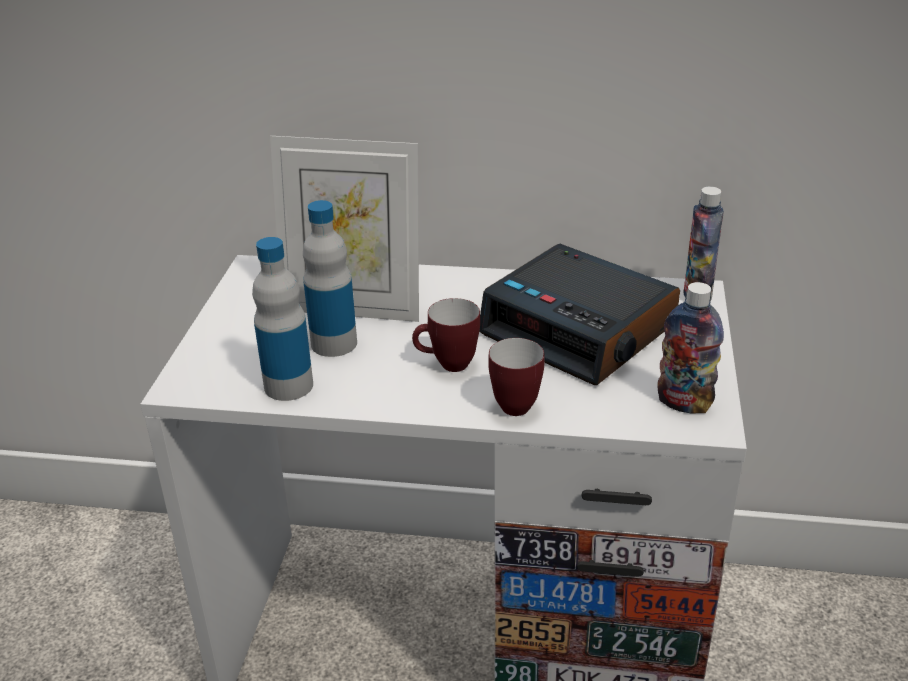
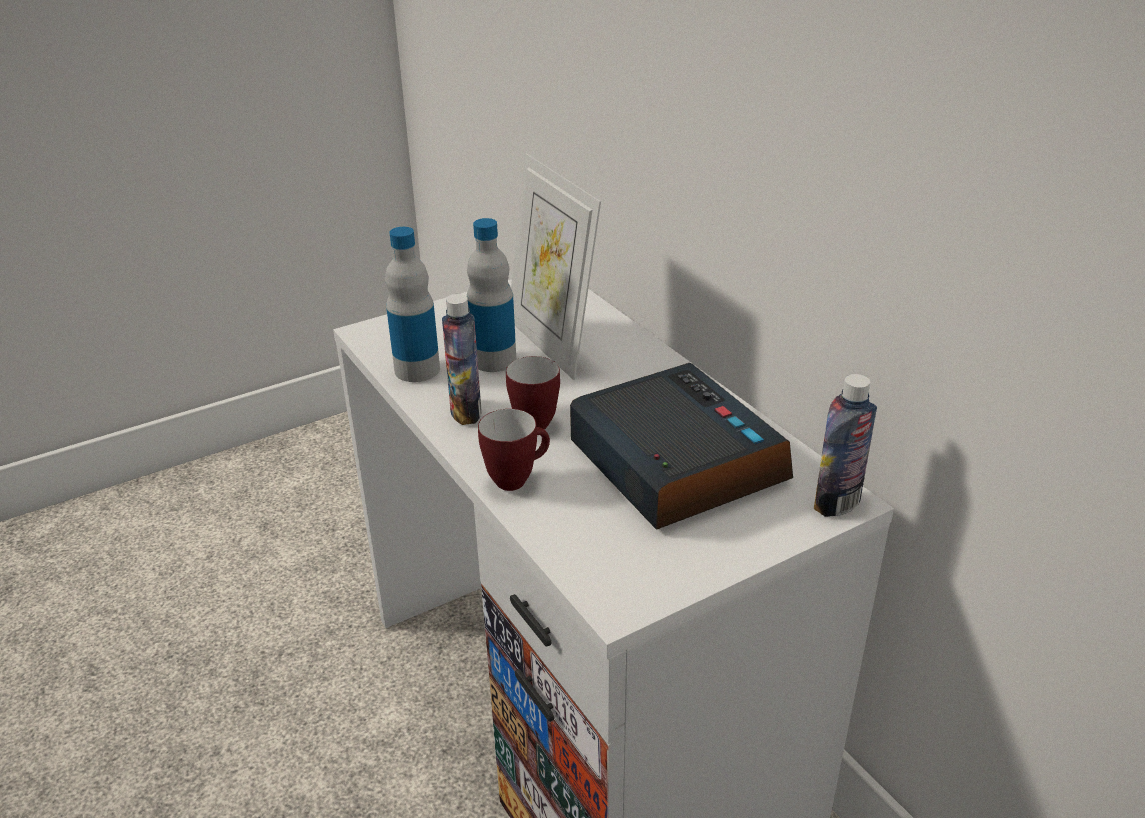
camera: 50 degrees right, 0 degrees up
(580, 330) = (674, 462): alarm clock -> alarm clock turned 150 degrees clockwise
(684, 403) = (633, 573): bottle -> bottle (466, 412)

